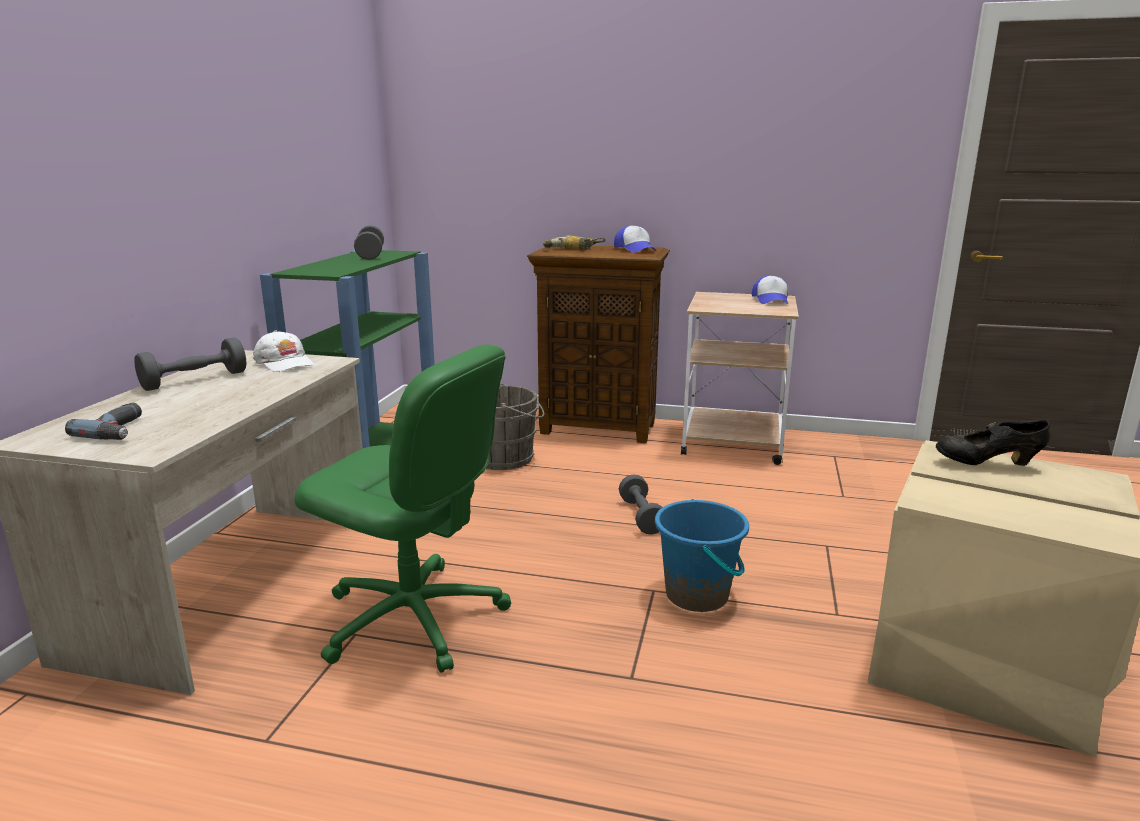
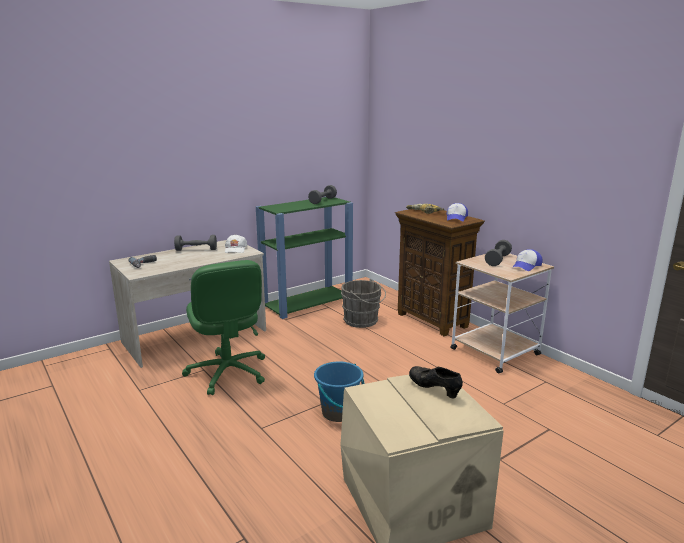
camera: 40 degrees right, 0 degrees up
(641, 516) = (375, 370): grey dumbbell -> grey dumbbell (497, 260)

